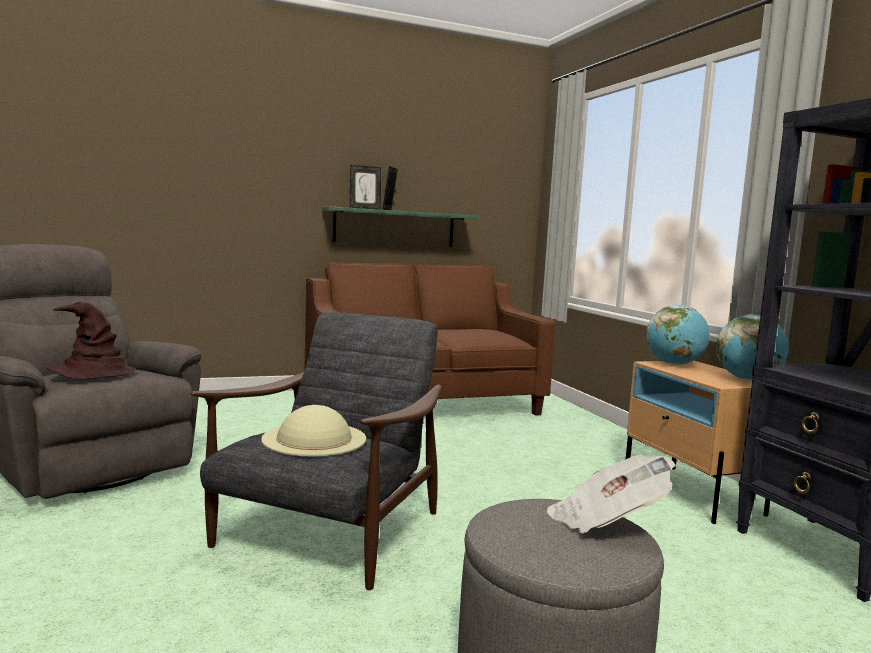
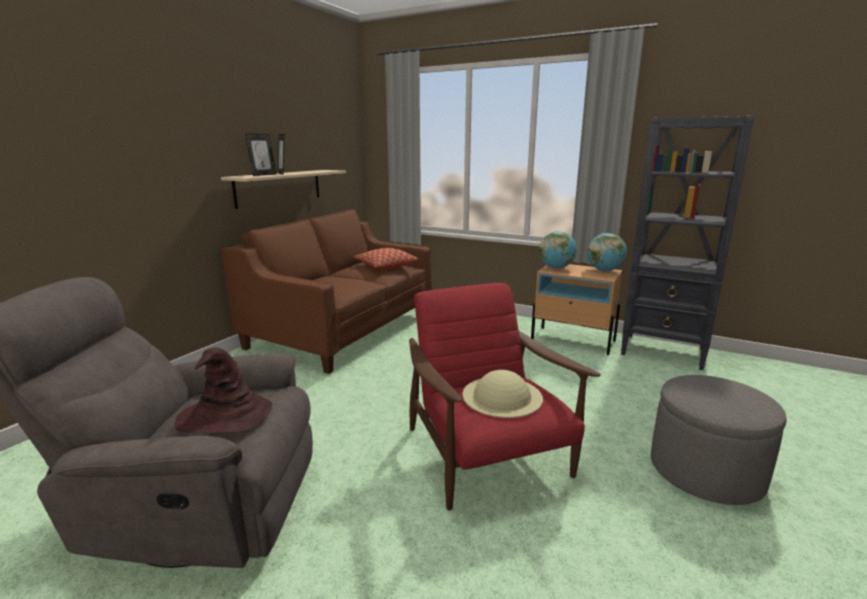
camera: 40 degrees left, 10 degrees up
(328, 533) = (487, 455): grey armchair -> red armchair
(394, 228) = (279, 187): green shelf -> beige shelf
(485, 333) = (385, 266): none -> pillow
(606, 521) = (718, 381): newspaper -> none

